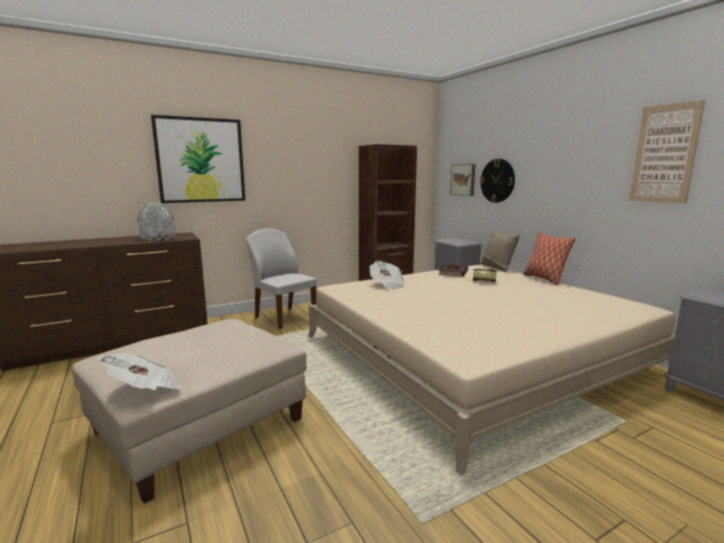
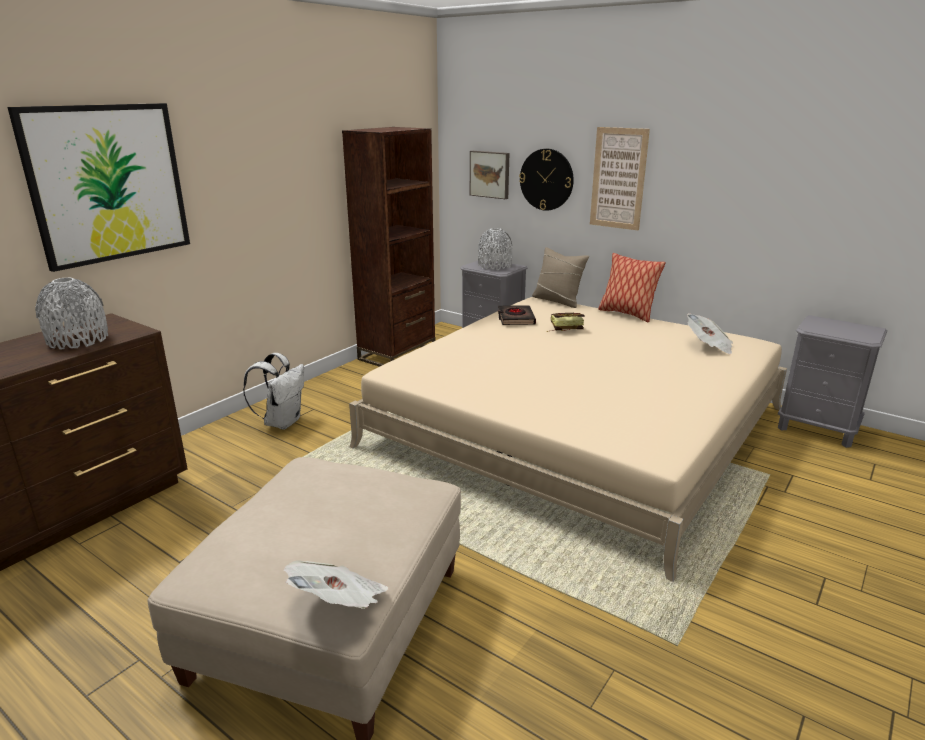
camera: 25 degrees left, 10 degrees up
(284, 317) = (282, 422): white chair -> white backpack
(386, 284) = (455, 354): newspaper -> newspaper (708, 346)
(458, 241) = (494, 266): none -> grey vase
(664, 154) = (768, 163): picture -> picture (618, 178)

